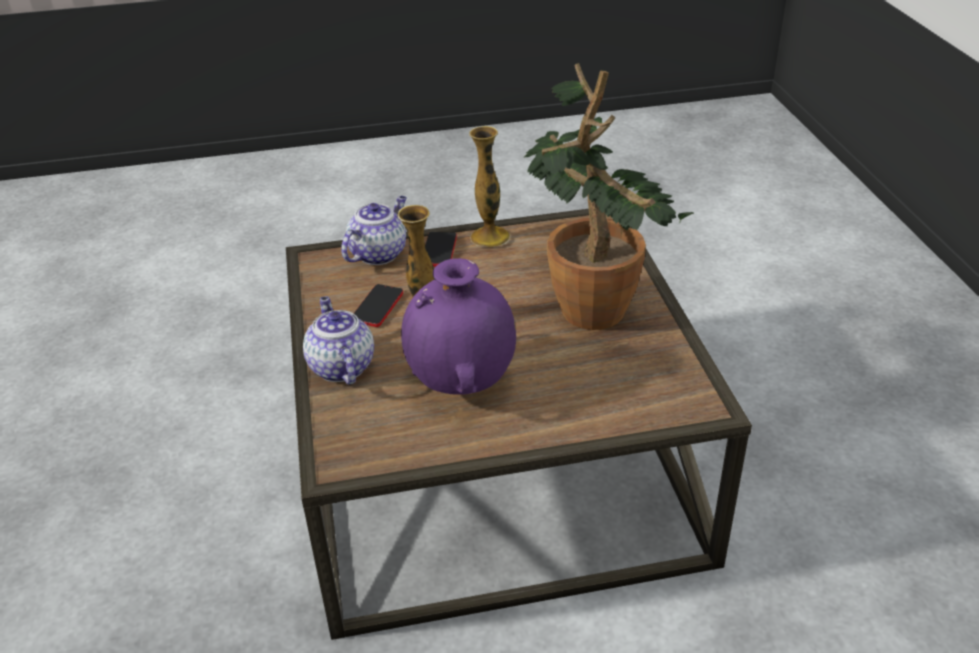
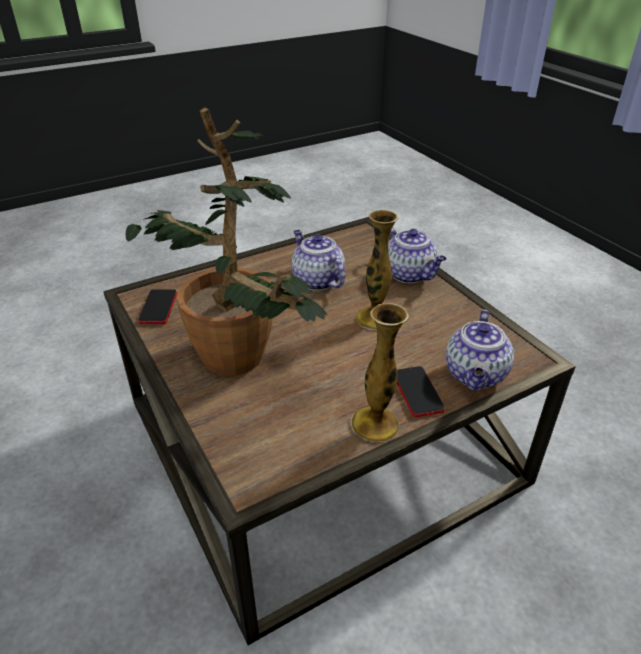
camera: 160 degrees right, 0 degrees up
(377, 306) = (425, 323): phone -> phone (158, 307)
(461, 384) = (316, 280): purple vase -> teapot

